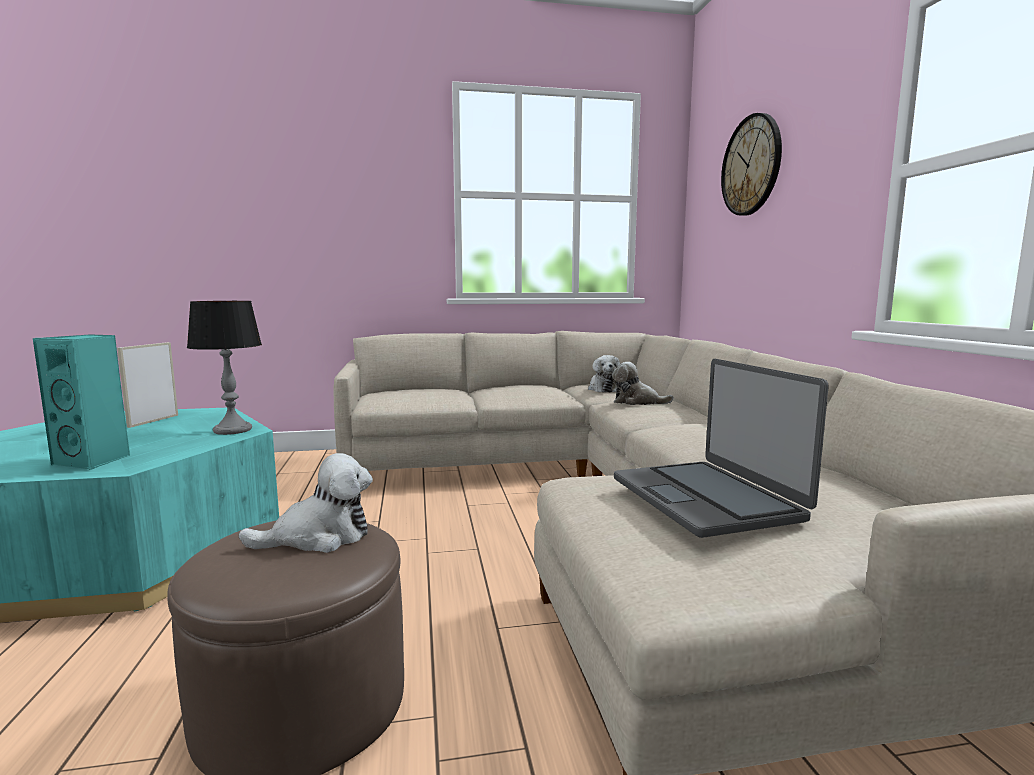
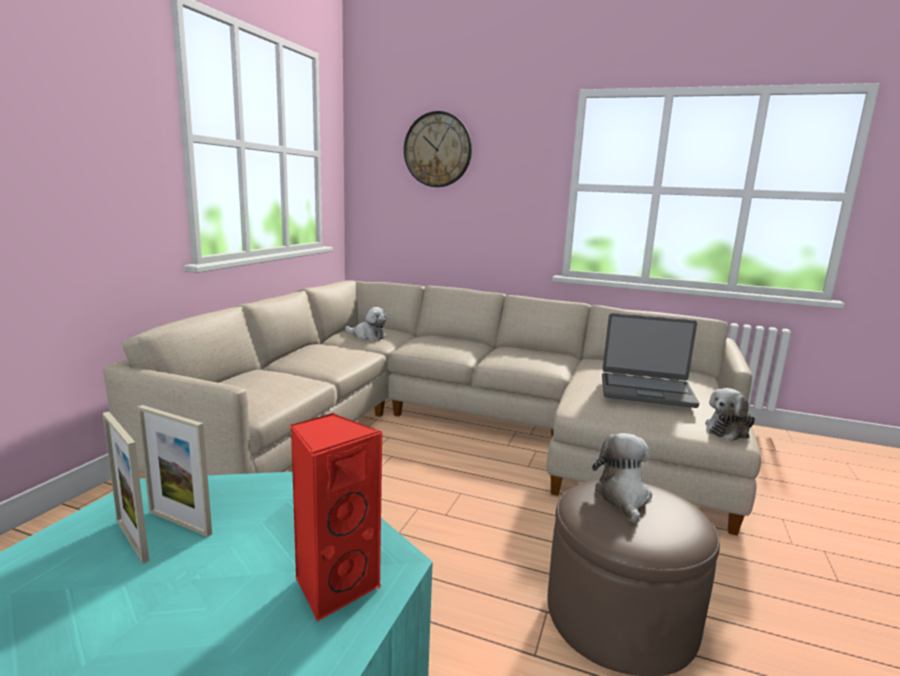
camera: 60 degrees left, 5 degrees up
(94, 460) = (334, 586): turquoise speaker -> red speaker
(176, 422) = (180, 523): none -> picture frame
(232, 430) = (291, 490): table lamp -> none
(637, 402) = (429, 343): plush toy -> plush toy (729, 430)

